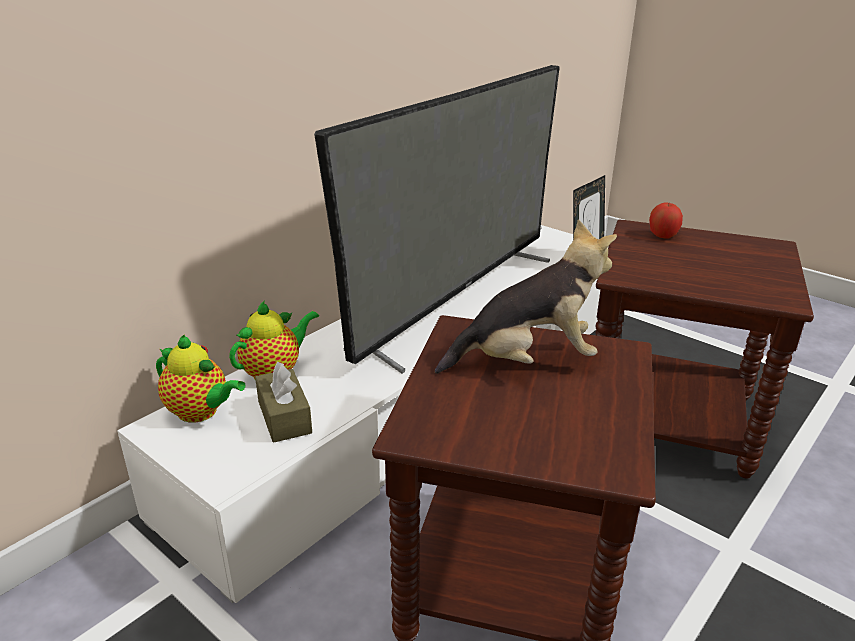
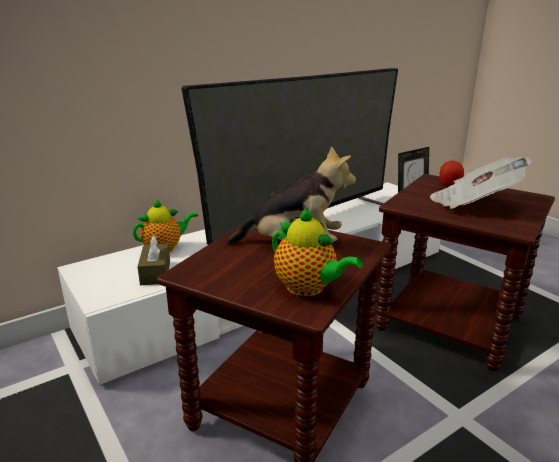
camera: 15 degrees right, 5 degrees down
(201, 412) = (108, 264): teapot -> teapot (308, 288)
(711, 265) = (473, 204): none -> newspaper

